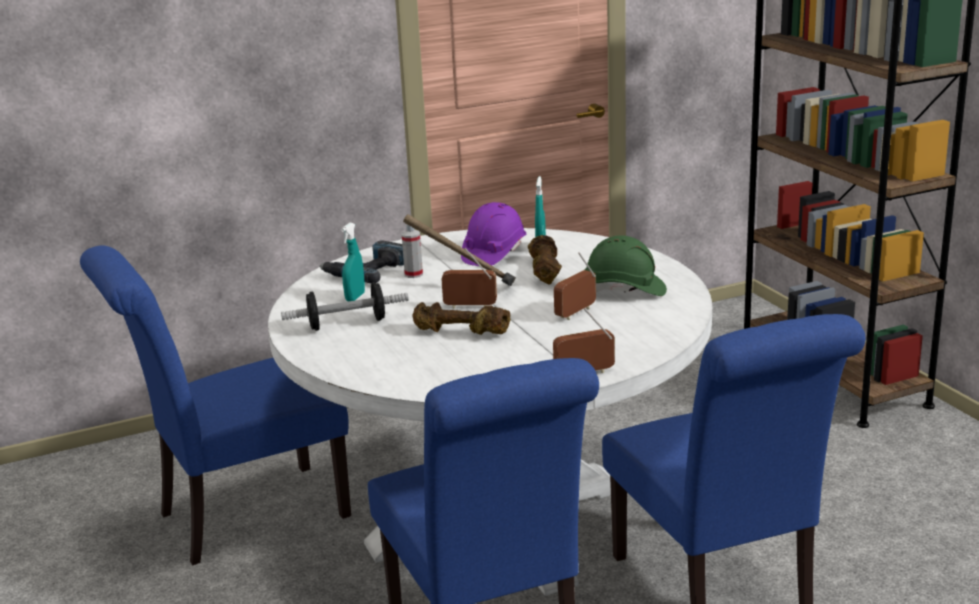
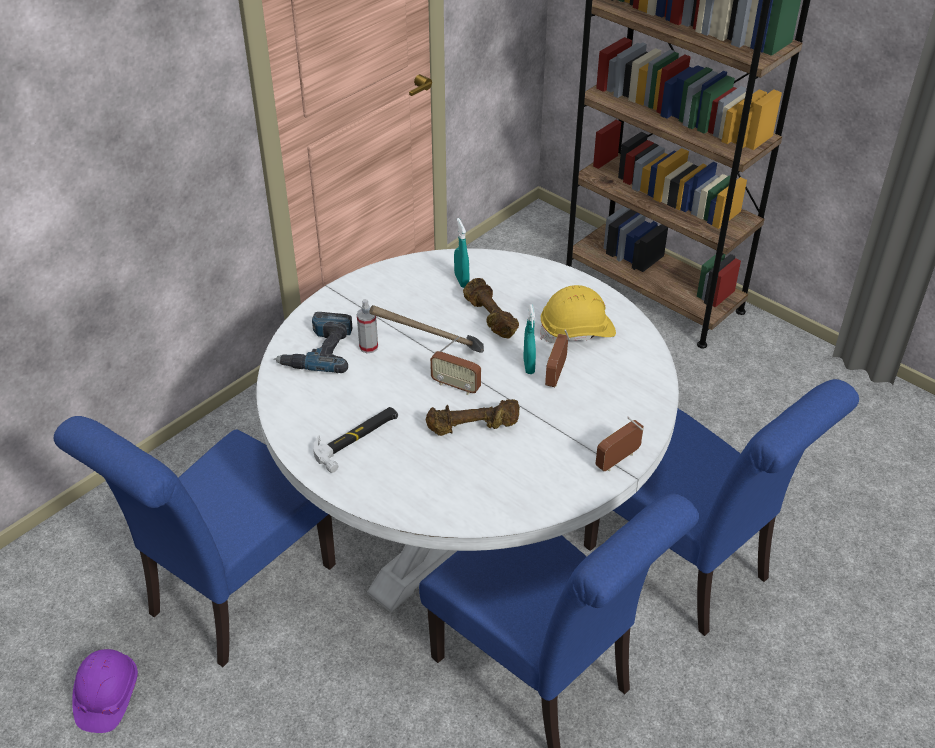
camera: 25 degrees left, 20 degrees up
(347, 324) = (357, 439): dumbbell -> hammer
(355, 297) = (336, 395): turquoise spray bottle -> turquoise spray bottle (528, 366)
(470, 306) = (456, 386): radio -> radio turned 135 degrees counterclockwise
(493, 253) = (423, 299): purple hard hat -> purple hard hat (107, 697)
(625, 290) = (577, 331): green hard hat -> yellow hard hat

